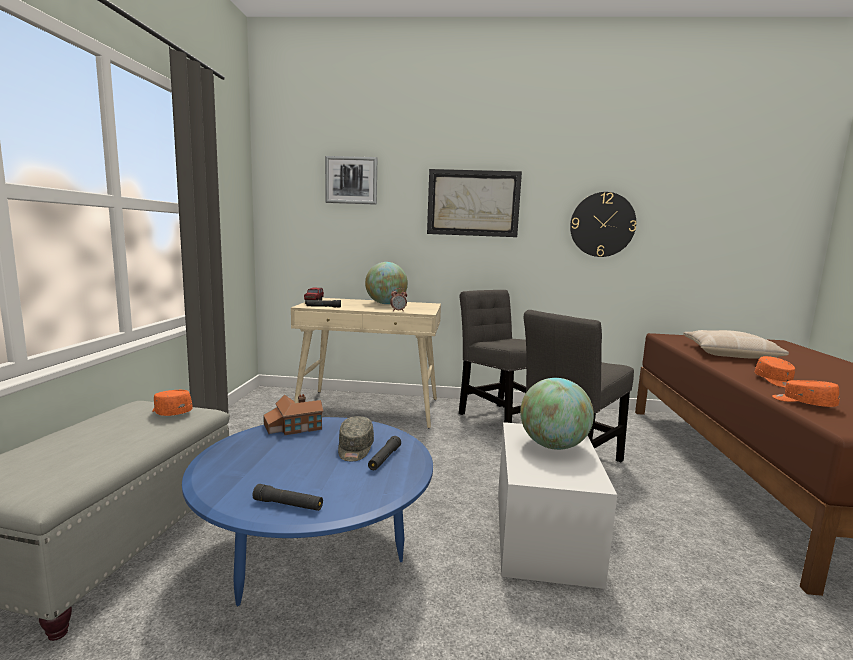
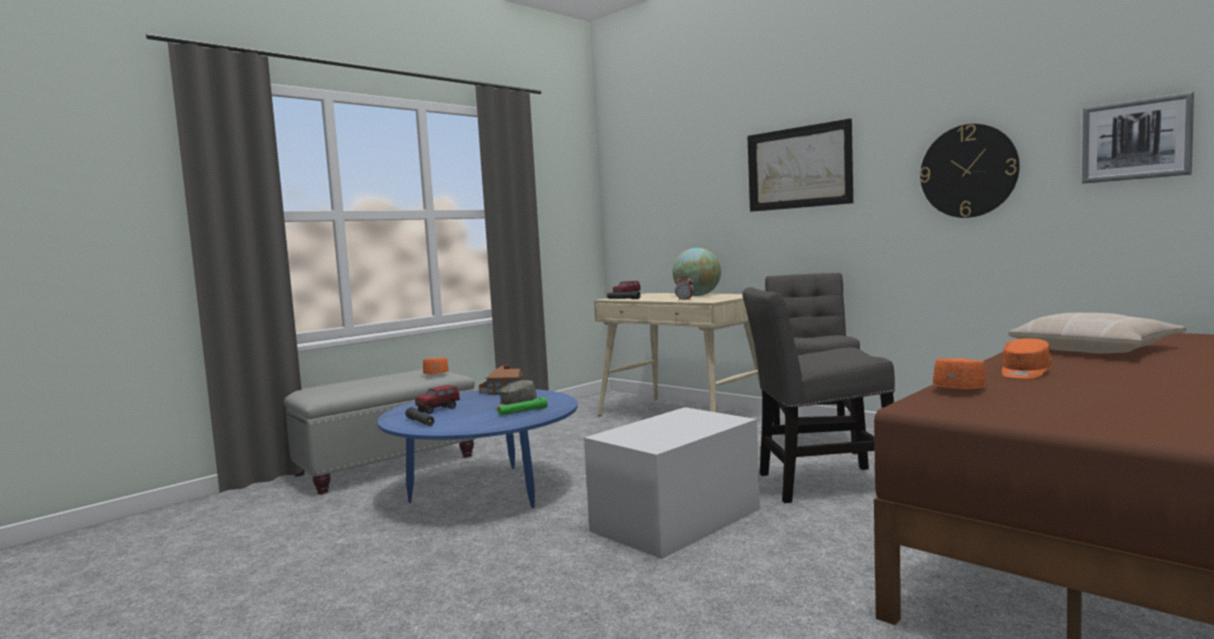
camera: 40 degrees right, 5 degrees down
(267, 474) = (438, 410): none -> toy truck
(351, 180) = (677, 162): picture -> picture (1135, 140)
(384, 458) = (522, 412): black flashlight -> green flashlight
(553, 446) = (685, 424): globe -> none
(803, 403) = (962, 389): orange cap -> orange cap turned 45 degrees clockwise

